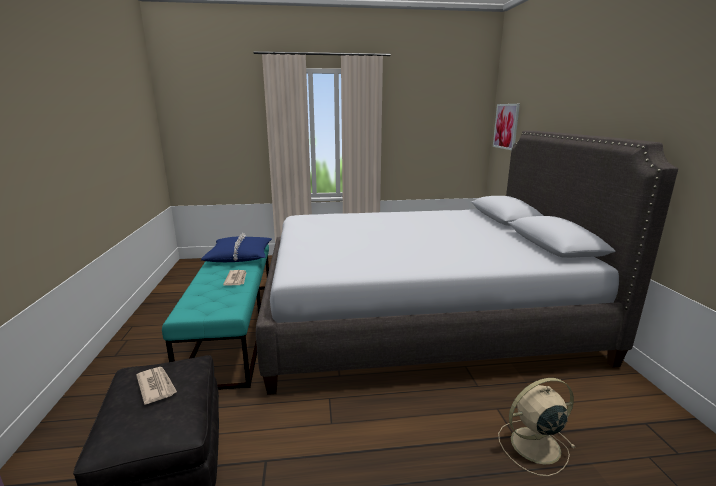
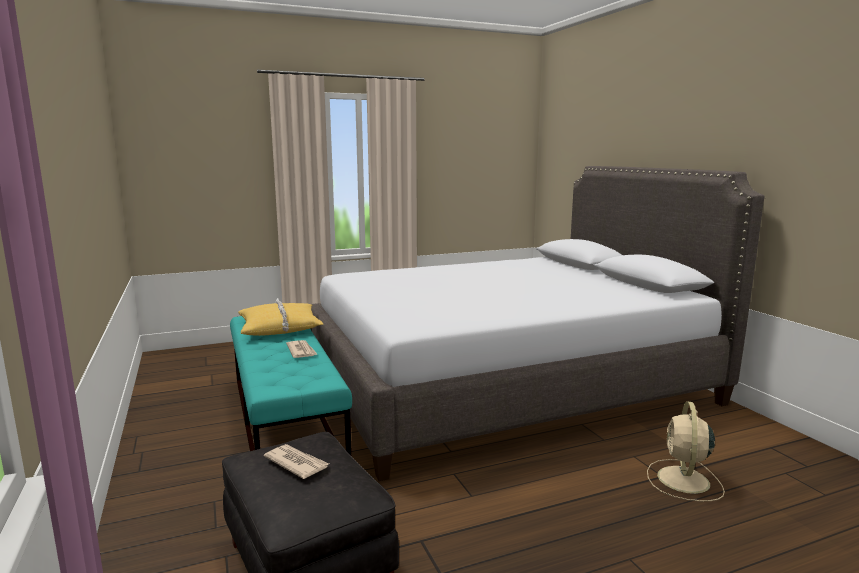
camera: 15 degrees left, 5 degrees down
(240, 256) = (280, 328): blue pillow -> yellow pillow
(506, 126) = (557, 163): picture -> none
(533, 445) = (683, 481): beige fan -> beige fan turned 45 degrees counterclockwise

